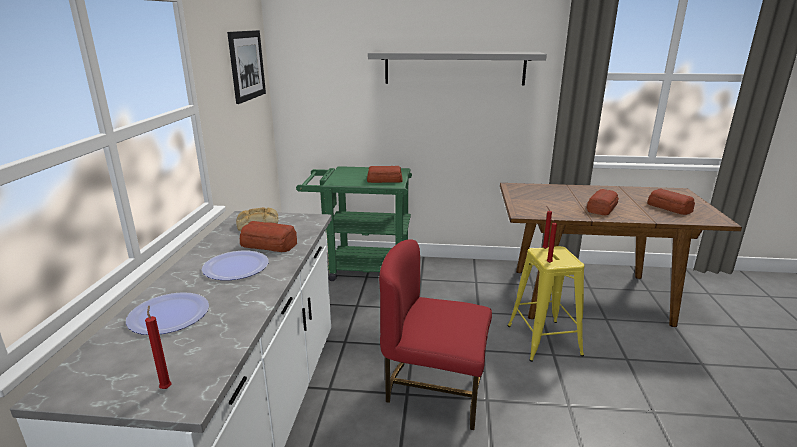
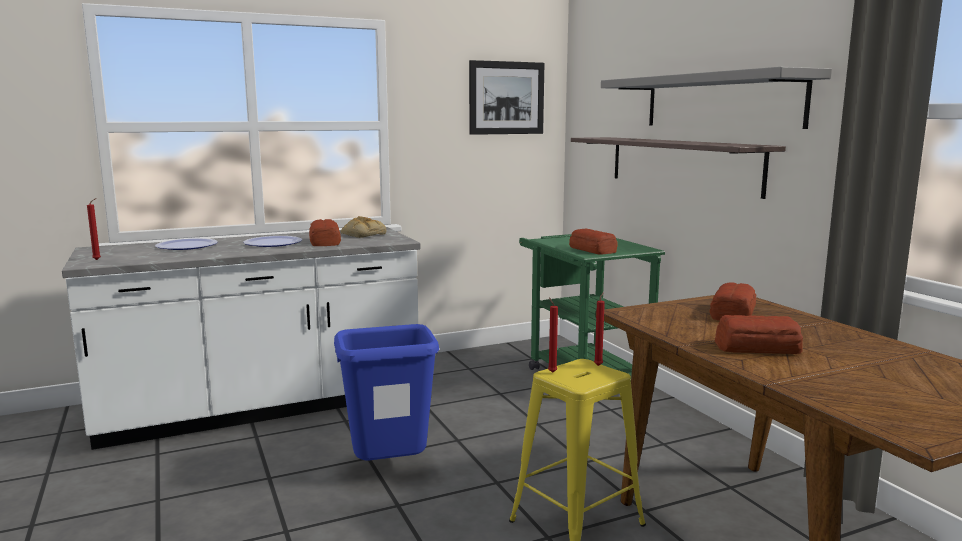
camera: 60 degrees right, 10 degrees down
(420, 109) = (681, 164): none -> shelf
(435, 389) = (390, 470): red chair -> blue trash can
(669, 207) = (894, 391): bread -> bread (733, 313)

